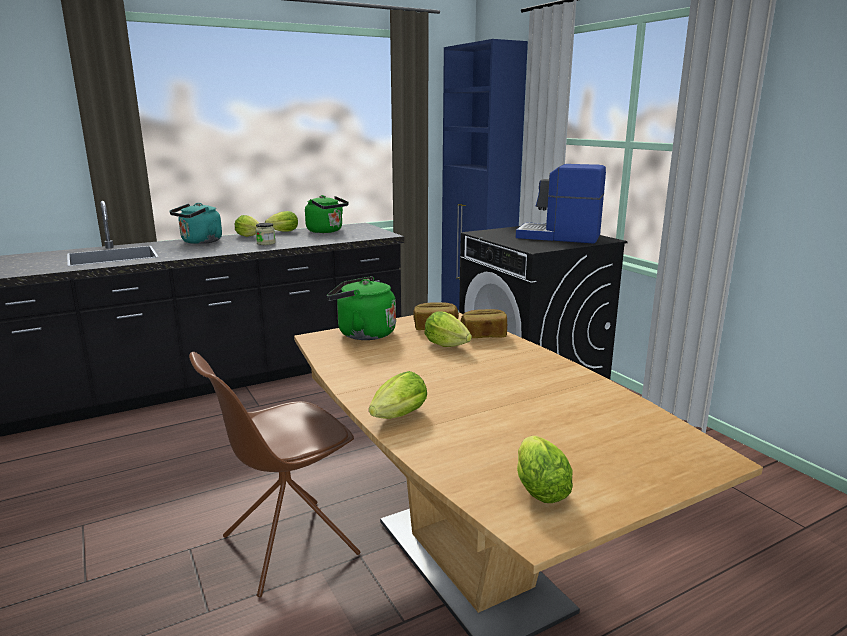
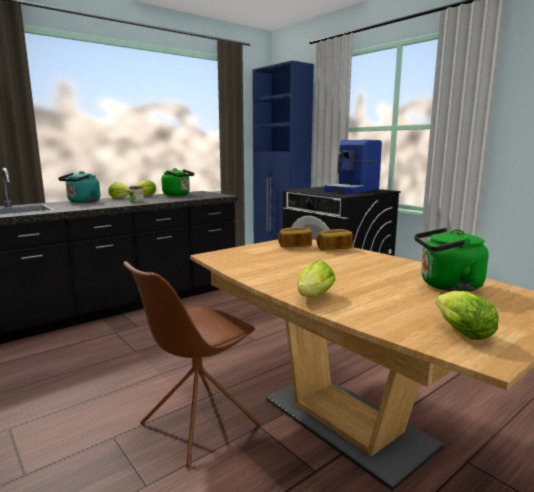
camera: 10 degrees left, 5 degrees down
(362, 334) = (243, 252): green kettle -> green kettle (447, 286)
(449, 346) = (314, 255): lettuce -> none
(559, 237) = (353, 190): coffee machine -> coffee machine turned 60 degrees counterclockwise

